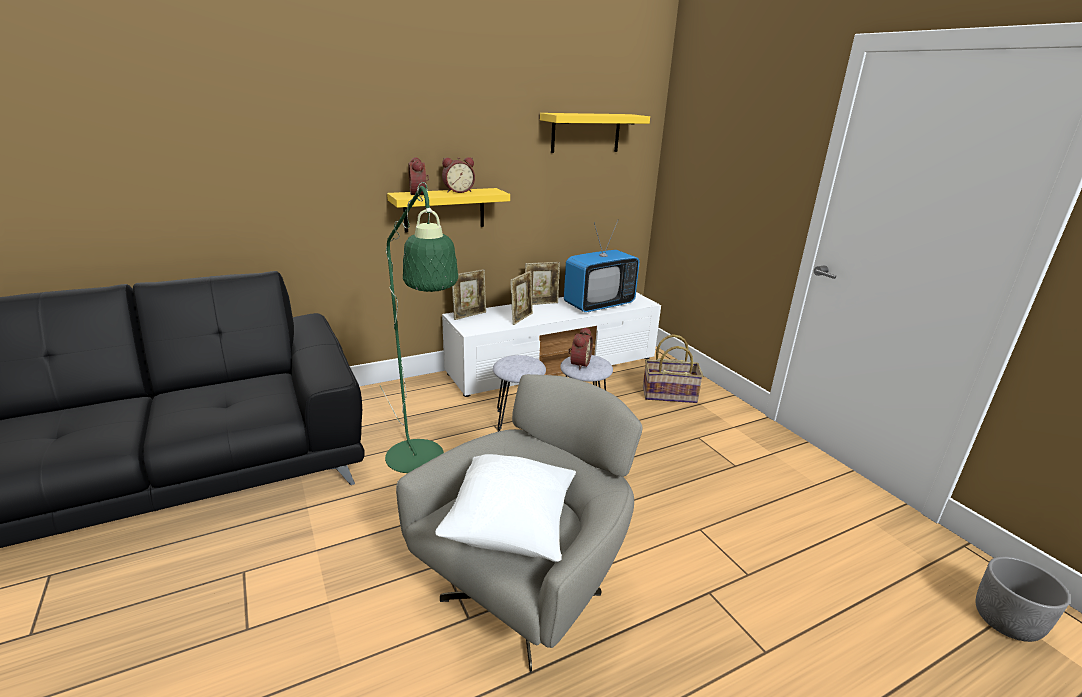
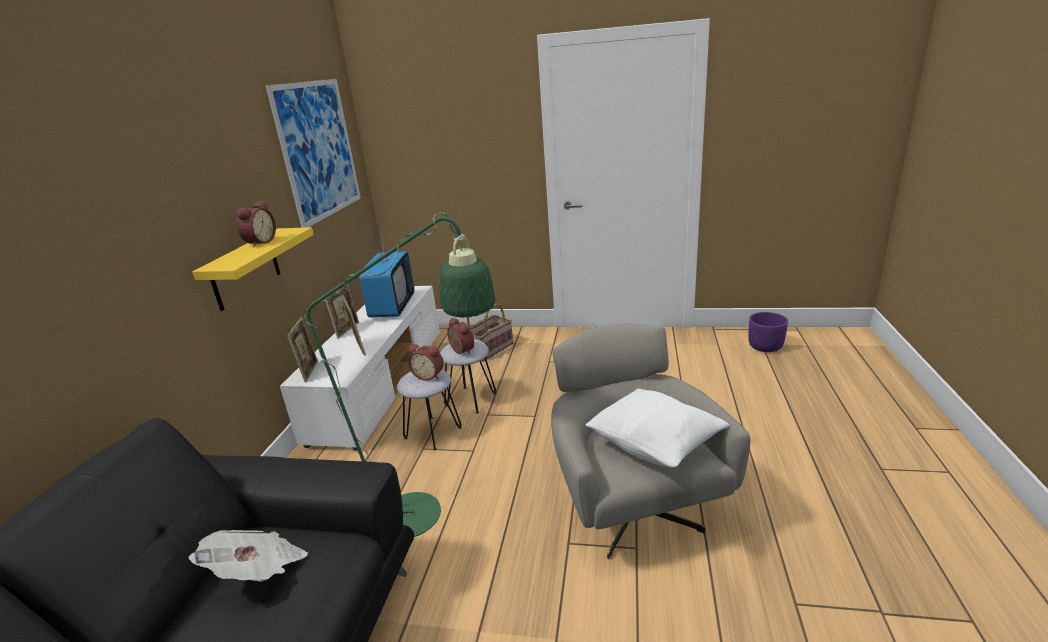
camera: 50 degrees left, 0 degrees up
(244, 393) = (258, 570): none -> newspaper
(420, 194) = (237, 258): alarm clock -> alarm clock (429, 375)
(585, 133) = (319, 150): yellow shelf -> picture
(1007, 622) = (765, 347): grey planter -> purple planter

